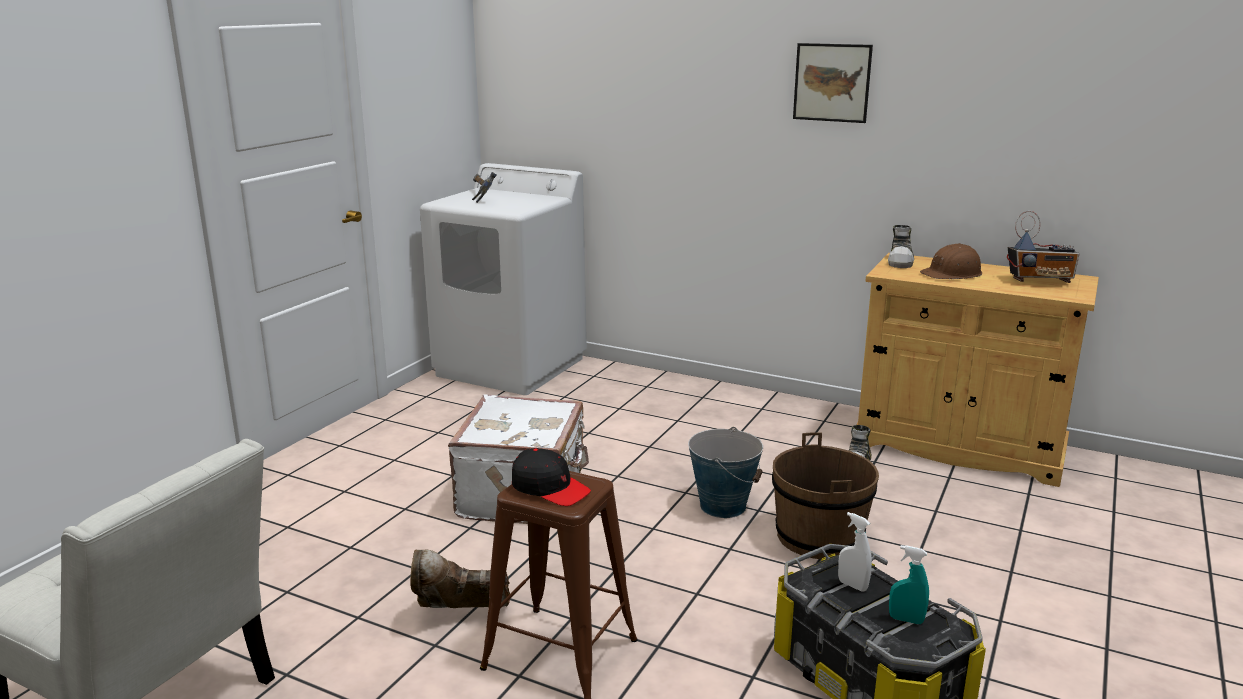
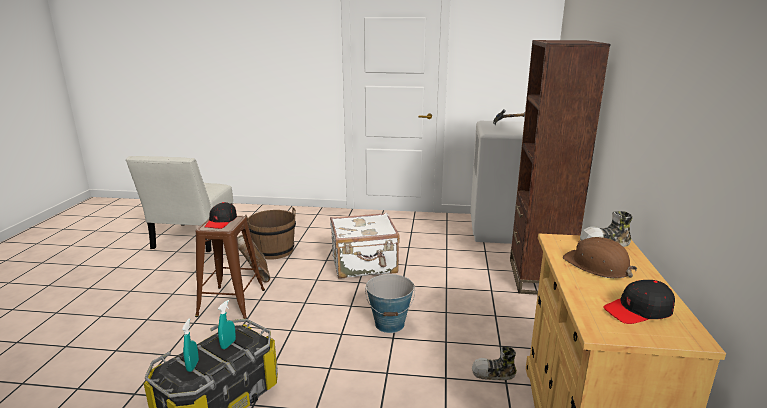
camera: 70 degrees right, 0 degrees up
(663, 386) = (538, 277): none -> brown bookcase
(819, 537) = (372, 366): brown bucket -> brown bucket (274, 251)
(832, 82) = (639, 71): picture -> none
(852, 585) = (228, 344): white spray bottle -> turquoise spray bottle
(1040, 281) = (638, 311): radio -> black cap

